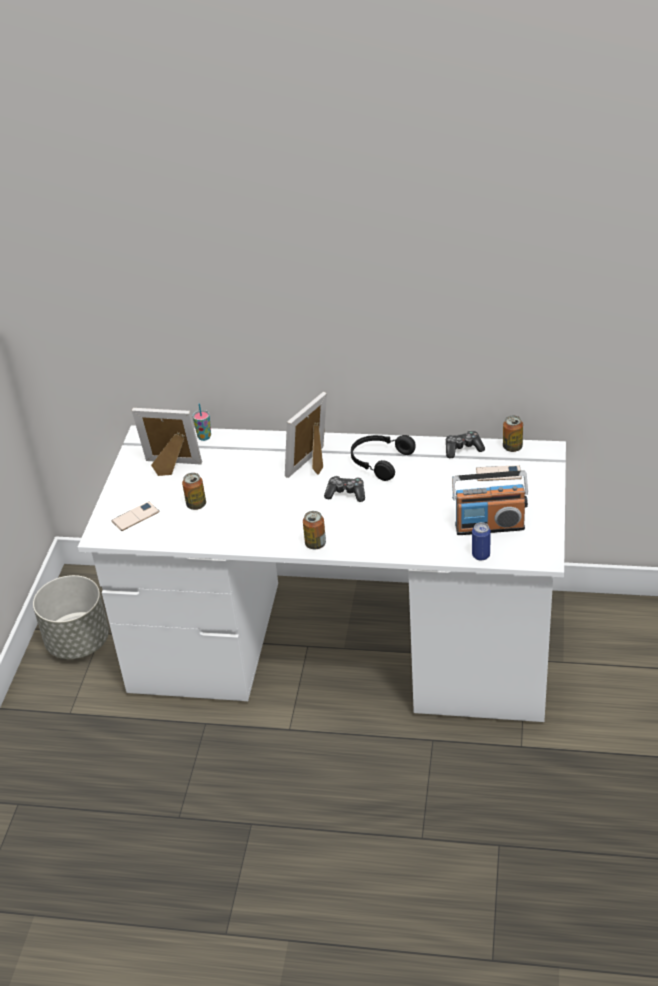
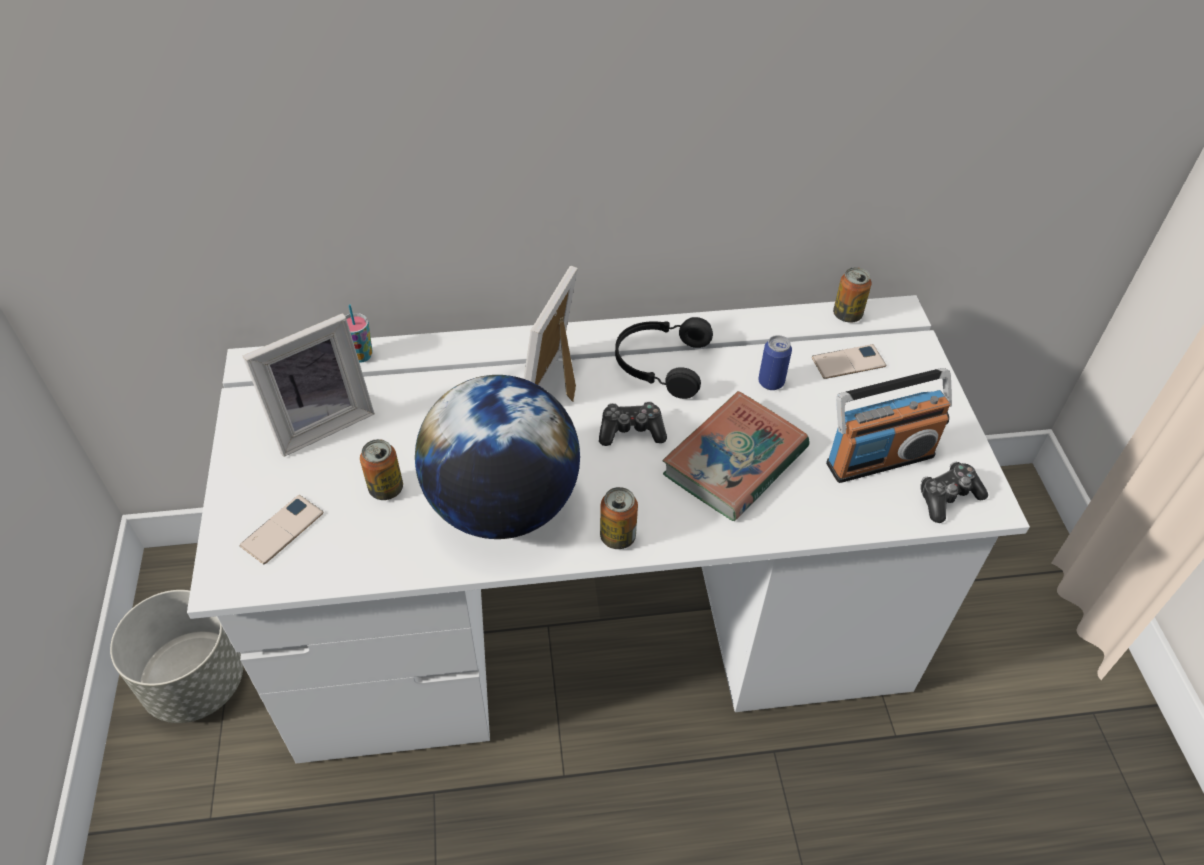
camera: 20 degrees left, 10 degrees up
(171, 468) = (320, 422): picture frame -> picture frame turned 150 degrees clockwise
(257, 521) = (503, 505): none -> globe
(400, 517) = (735, 461): none -> book
(463, 449) = (777, 326): game controller -> game controller (947, 497)
(481, 555) = (891, 515): can -> can (771, 382)

